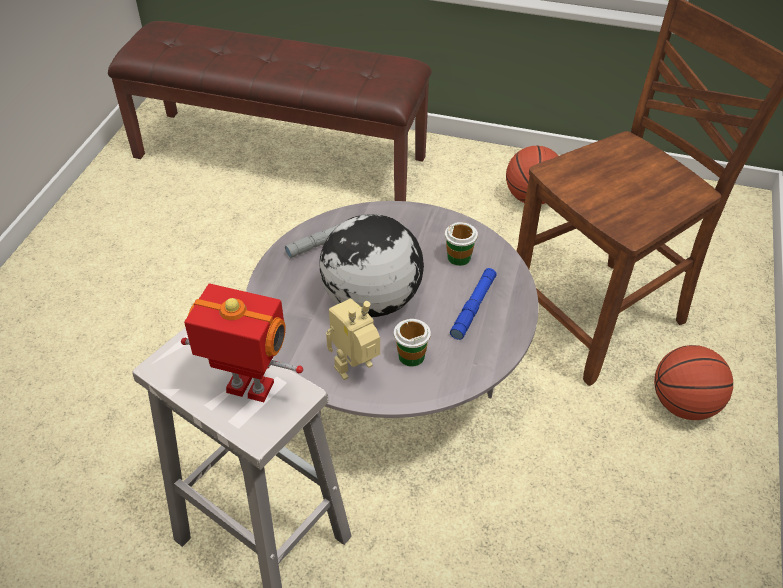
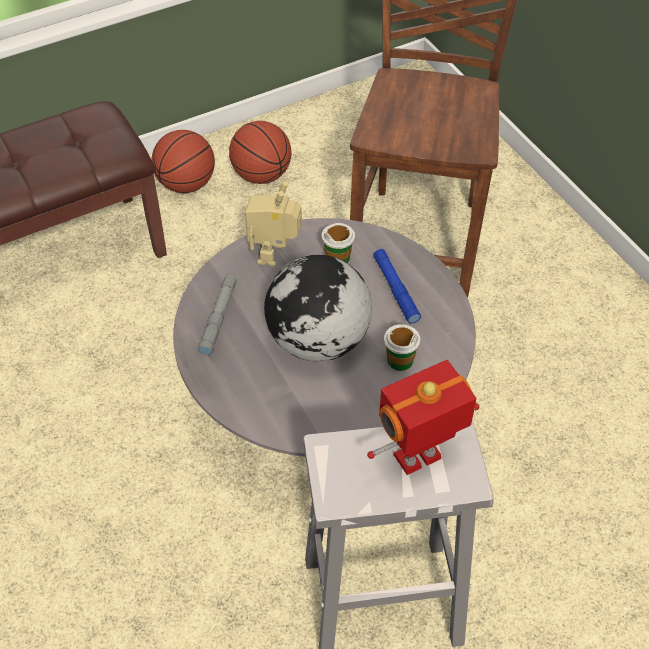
camera: 45 degrees left, 5 degrees up
(357, 370) = (376, 402): toy robot -> toy robot (275, 255)
(684, 404) = (536, 265): basketball -> basketball (186, 184)

